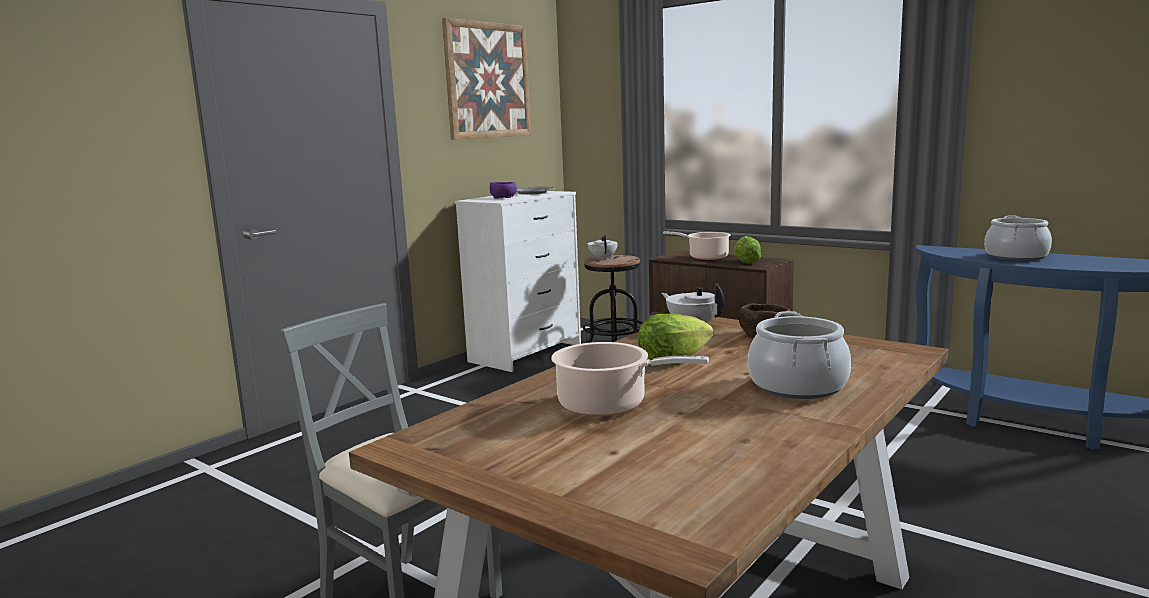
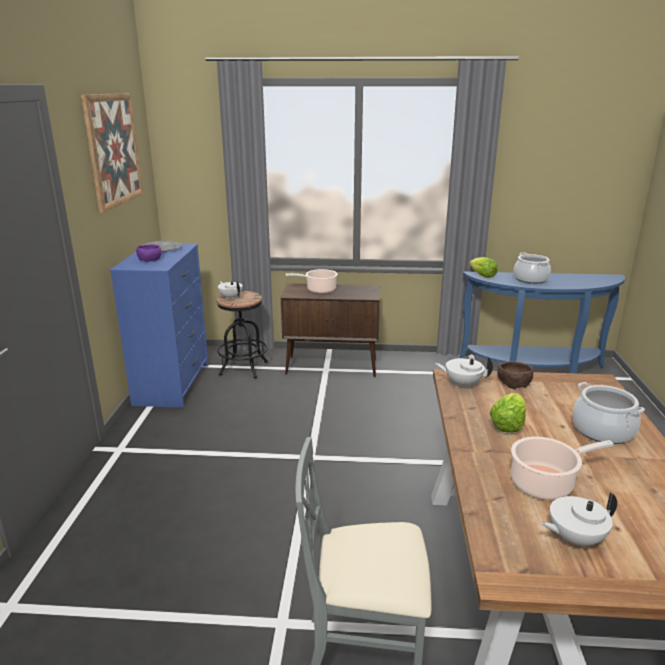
camera: 35 degrees left, 10 degrees up
(526, 353) = (173, 384): white dresser -> blue dresser
(540, 445) = (574, 538): none -> white teapot
(746, 262) = (354, 292): lettuce -> lettuce (482, 276)

